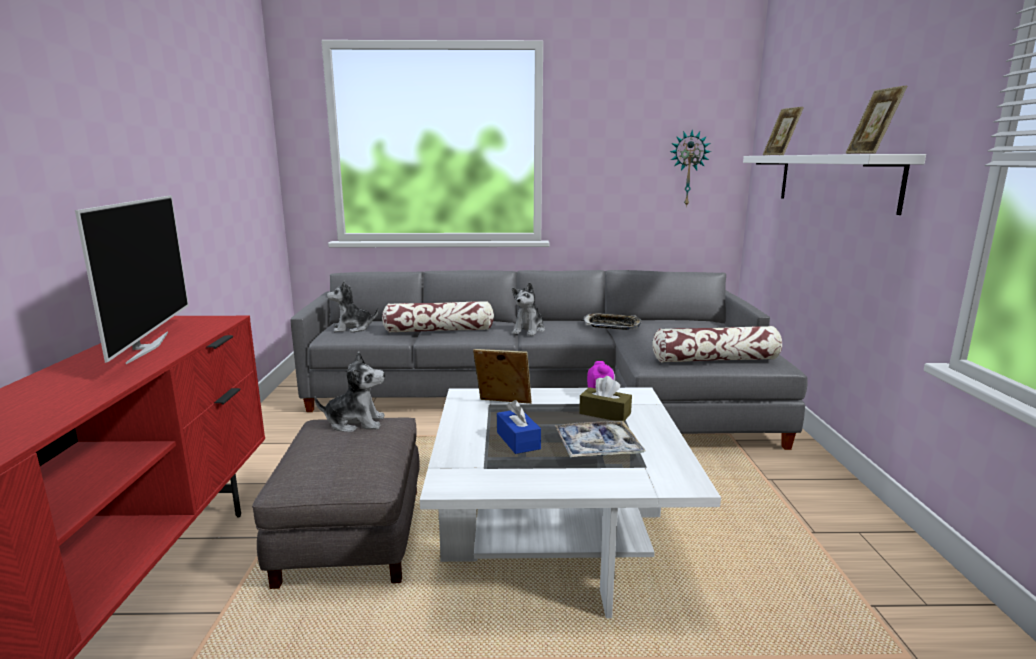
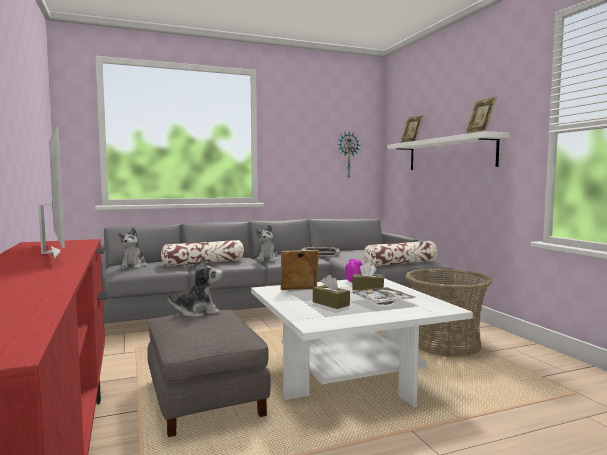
camera: 20 degrees left, 10 degrees down
(352, 328) = (134, 266): plush toy -> plush toy turned 60 degrees counterclockwise
(518, 440) = (330, 303): blue tissue box -> brown tissue box
(746, 504) = (445, 344): none -> basket

